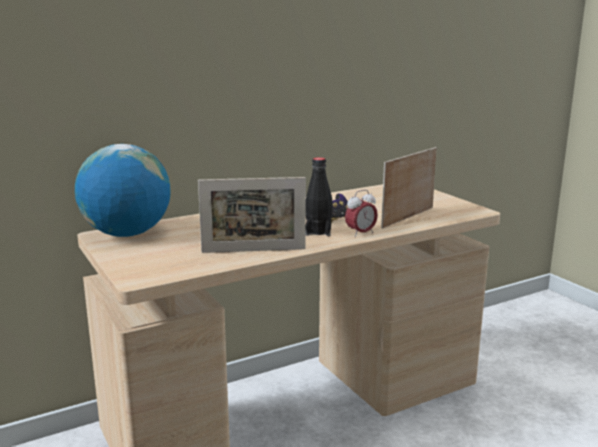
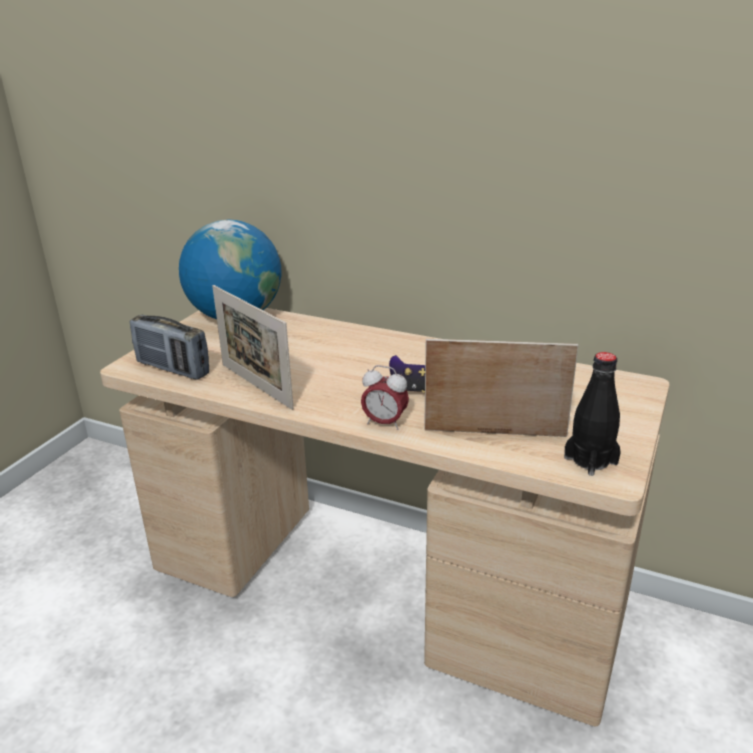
camera: 55 degrees right, 10 degrees up
(174, 267) = (173, 369): none -> radio
(318, 231) = (358, 396): black bottle -> black bottle (590, 460)

